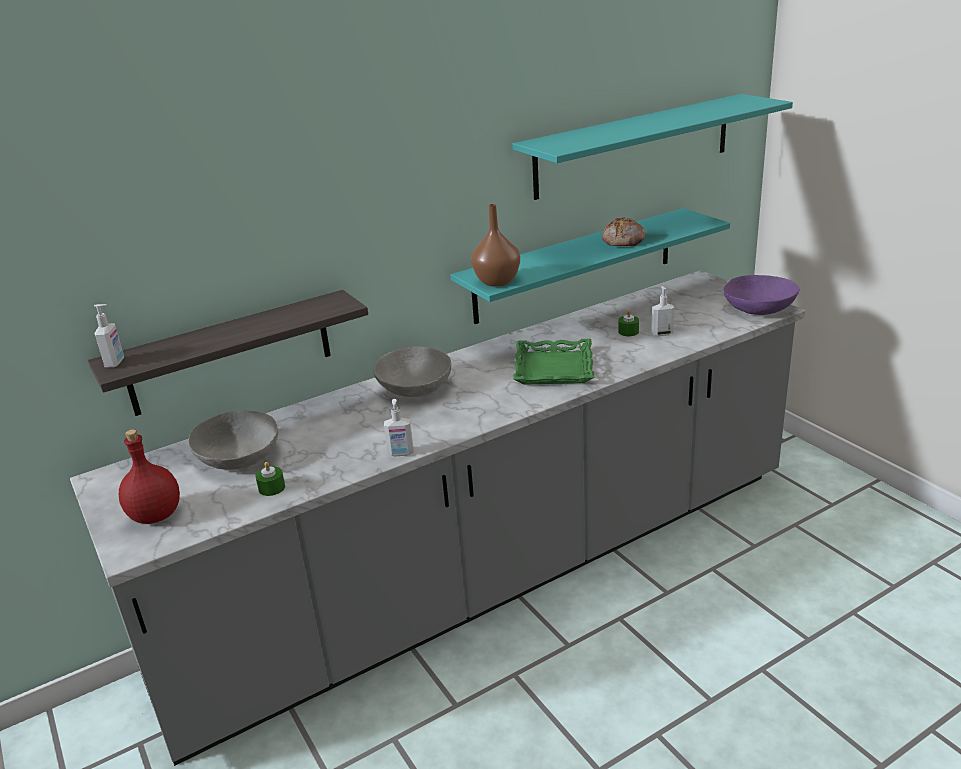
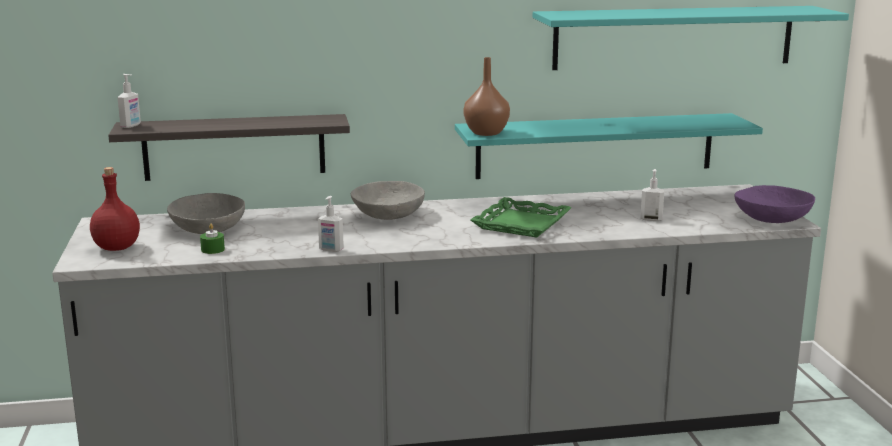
camera: 20 degrees right, 10 degrees down
(624, 241) = (639, 125): bread -> none
(628, 332) = (620, 213): green candle -> none

